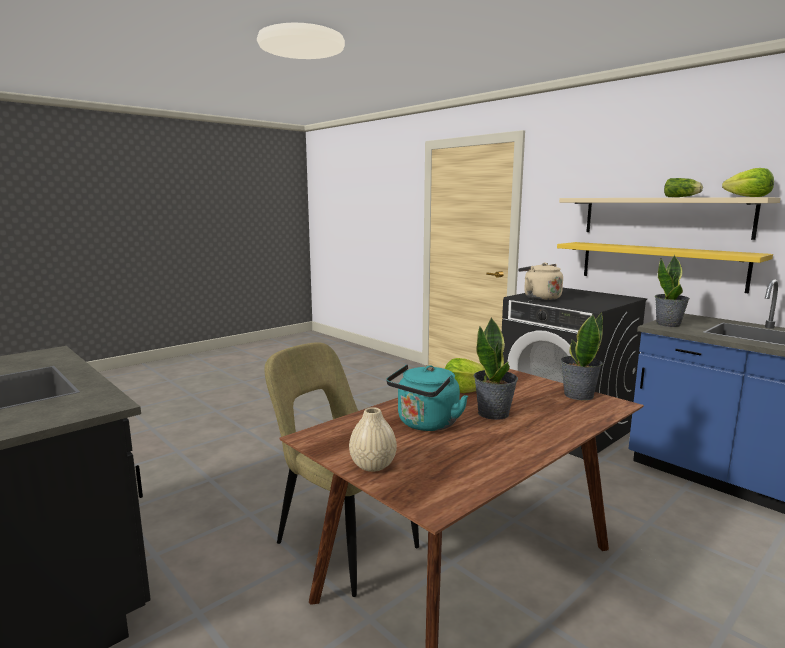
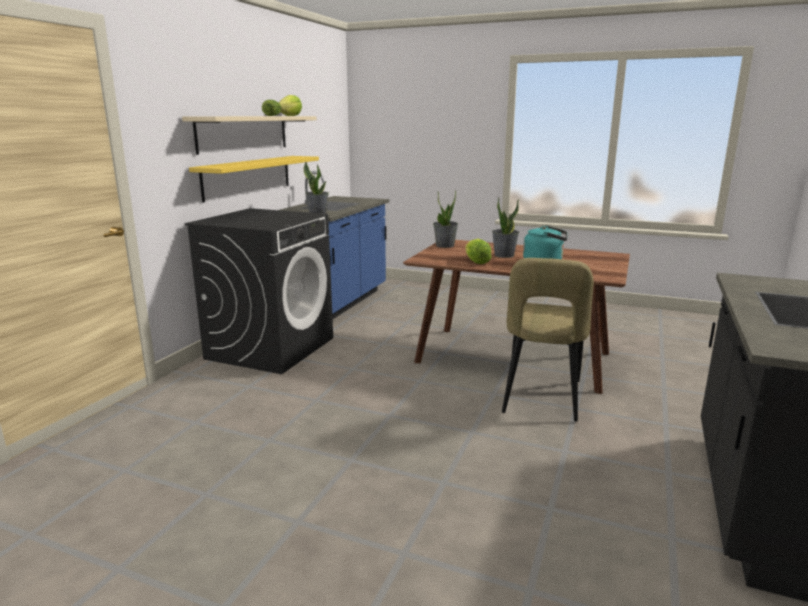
camera: 115 degrees left, 5 degrees up
(373, 465) = (608, 265): beige vase -> none
(539, 298) = (270, 223): beige kettle -> none

